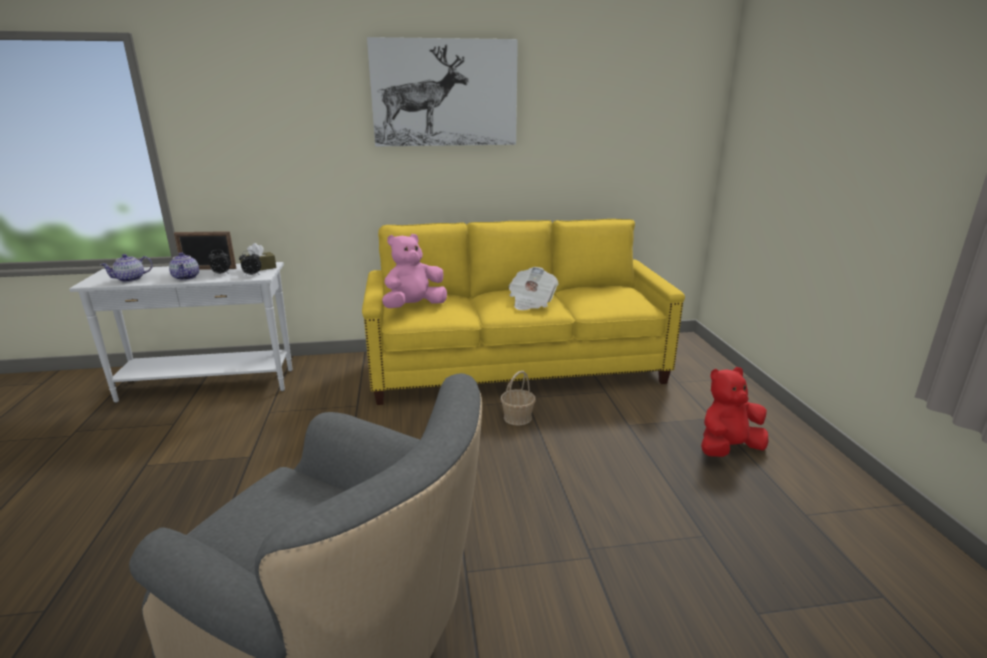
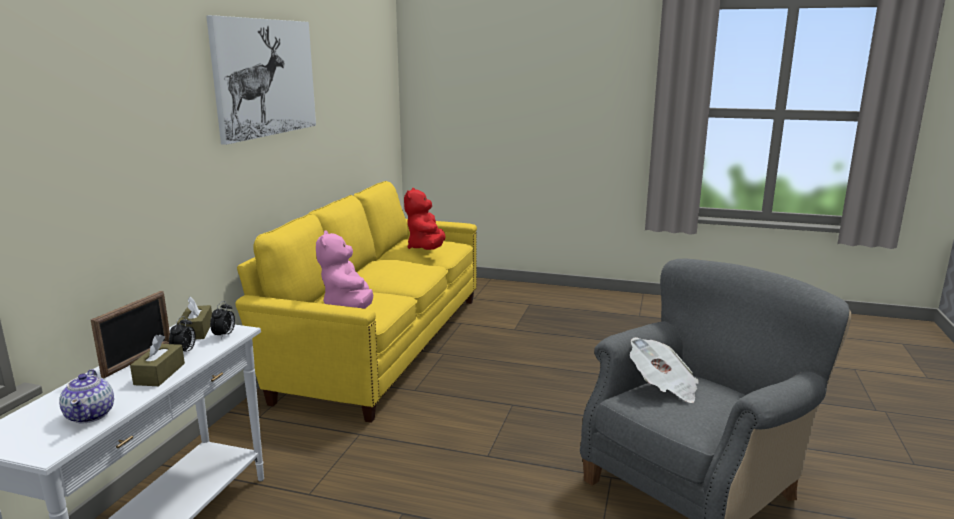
camera: 65 degrees left, 5 degrees down
(186, 277) = (159, 374): teapot -> brown tissue box
(518, 417) = (465, 363): basket -> none
(531, 302) = (406, 267): newspaper -> newspaper (663, 387)
(728, 449) = (566, 311): red plush toy -> red plush toy (426, 248)

